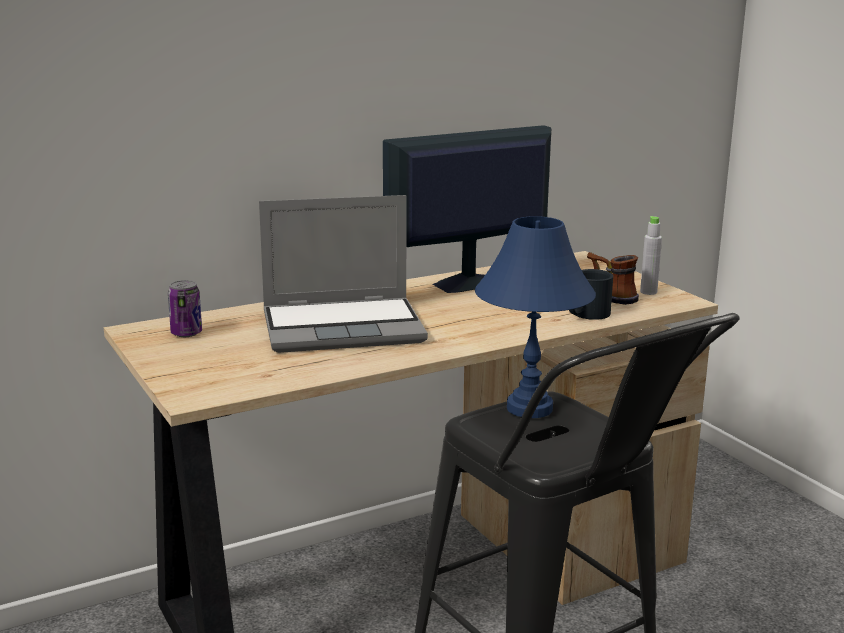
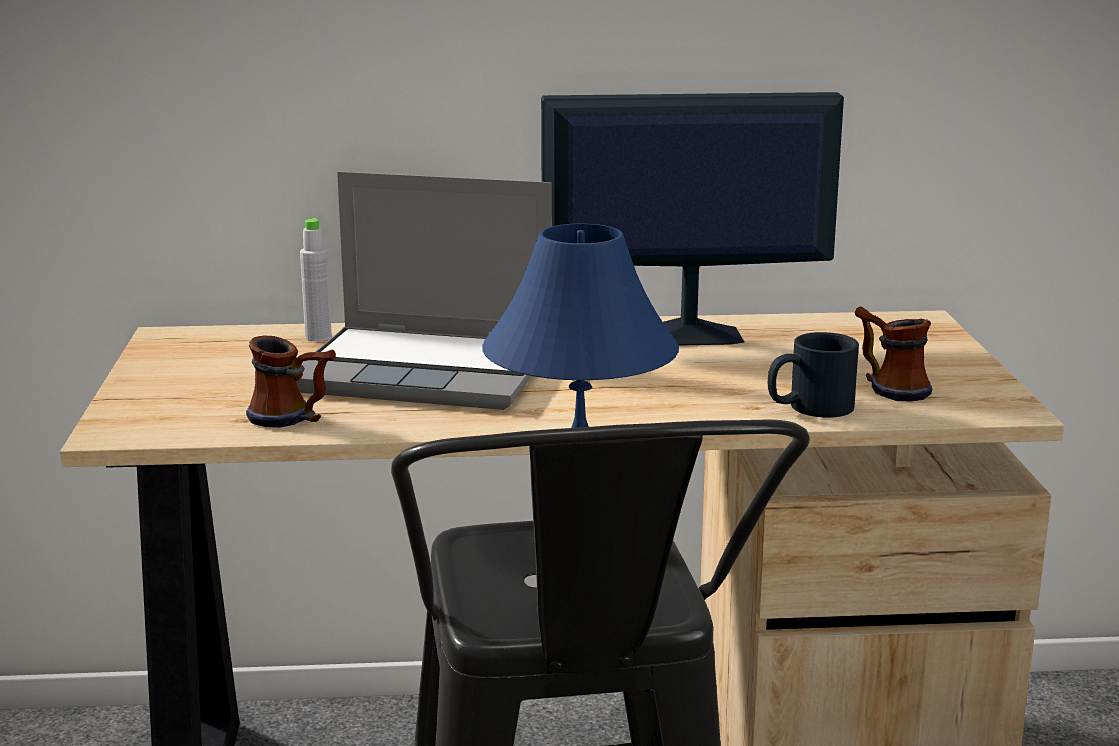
camera: 25 degrees right, 0 degrees up
(186, 333) = (220, 349): can -> none
(300, 369) = (293, 419): none -> mug
(648, 292) = (964, 387): grey bottle -> grey bottle (318, 337)

